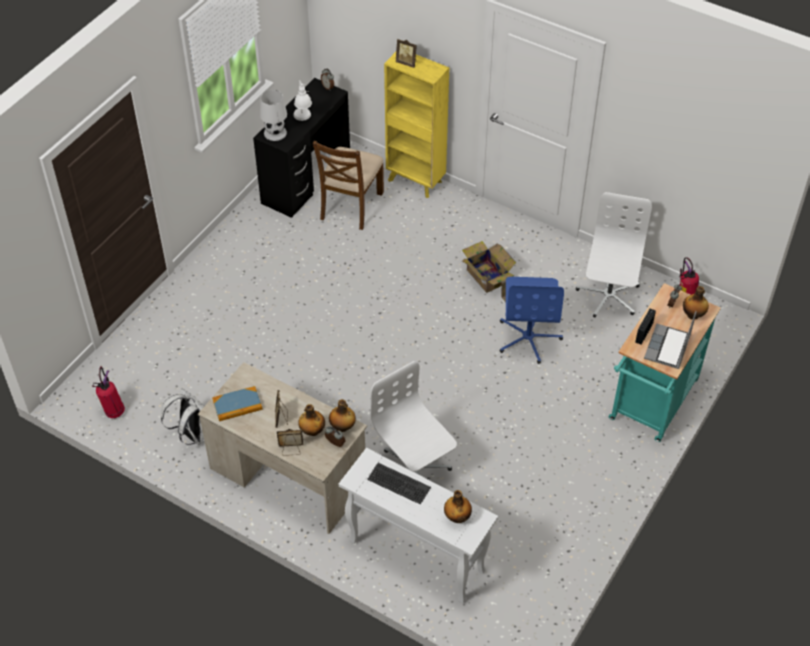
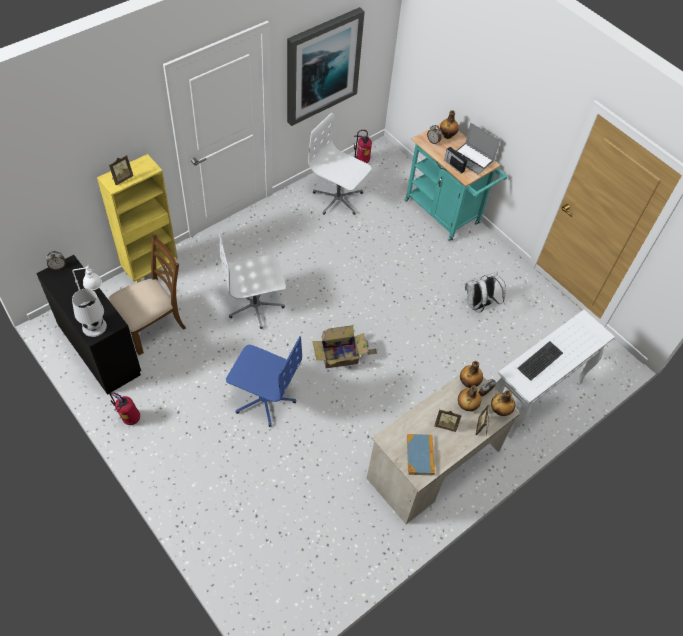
camera: 75 degrees left, 5 degrees up
(114, 411) = (309, 594): fire extinguisher -> fire extinguisher (129, 419)
(193, 434) = (363, 528): white backpack -> white backpack (479, 305)
(350, 206) = (152, 325): brown chair -> brown chair turned 75 degrees counterclockwise
(414, 469) = (455, 373): white office chair -> white office chair (255, 306)
(457, 517) = (579, 334): bottle -> bottle (500, 410)
(487, 278) = (285, 261): cardboard box -> cardboard box (341, 356)
(528, 338) = (357, 258): blue office chair -> blue office chair (264, 398)
(665, 144) = (322, 66): none -> picture

